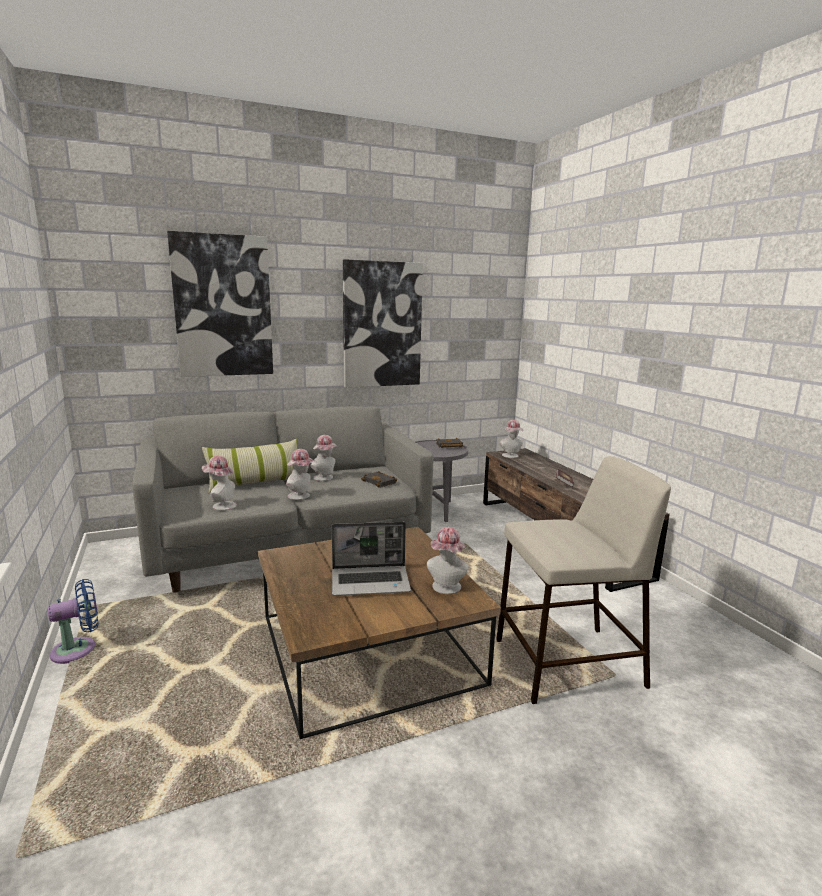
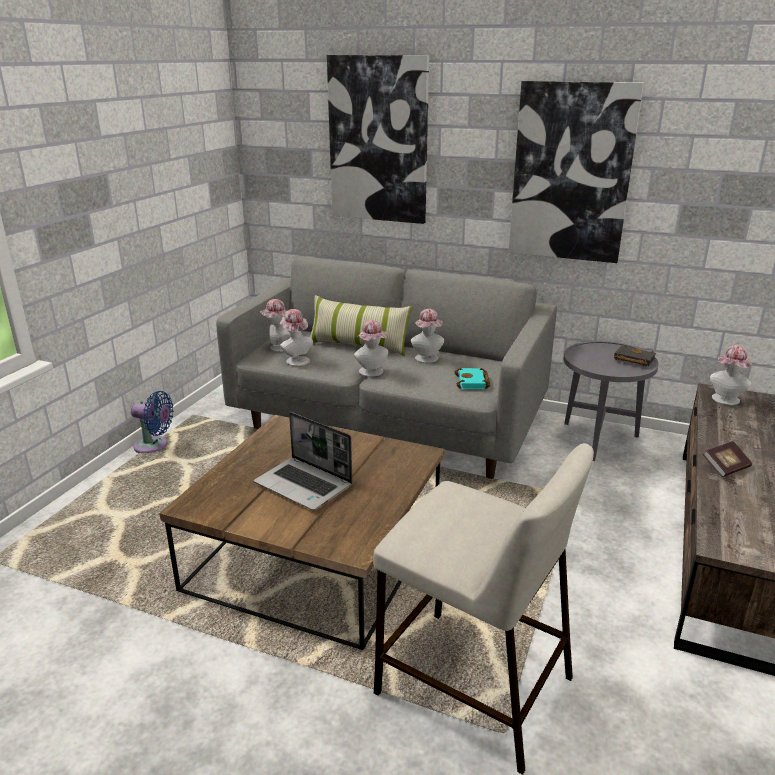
camera: 45 degrees right, 10 degrees up
(380, 482) = (473, 382): black book -> turquoise book
(446, 588) = (352, 524): hat -> hat (278, 348)

